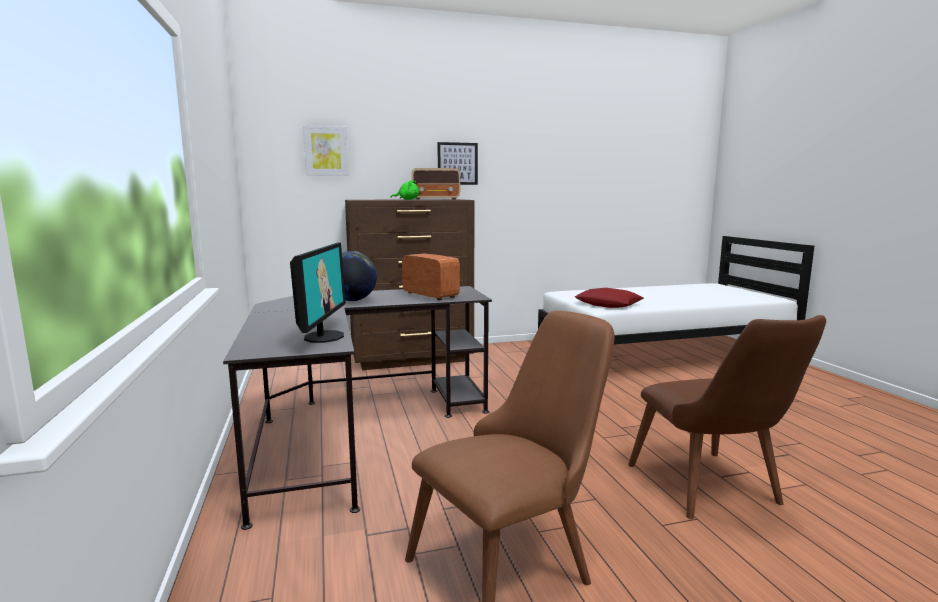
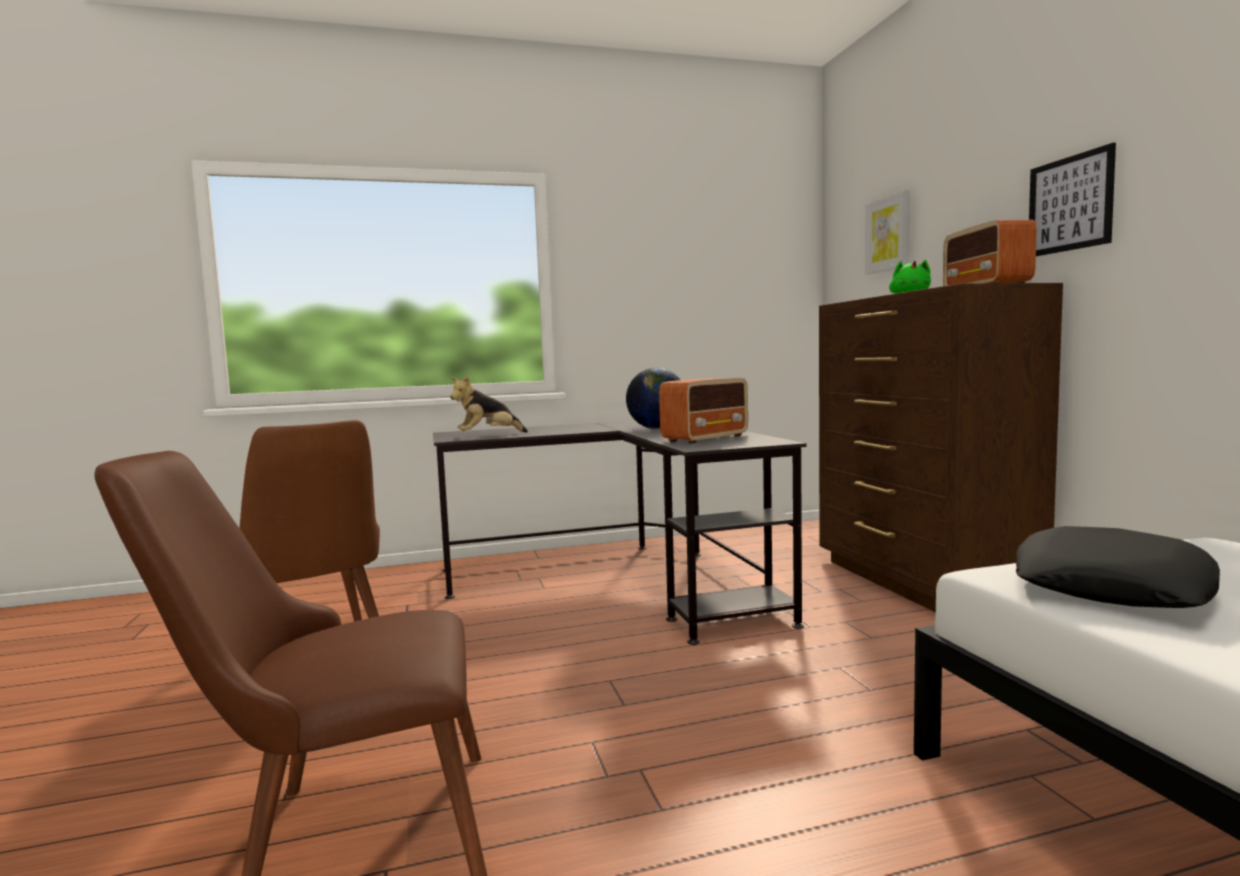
camera: 90 degrees right, 5 degrees down
(323, 336) = (488, 436): monitor -> plush toy
(608, 304) = (1112, 586): red pillow -> black pillow

